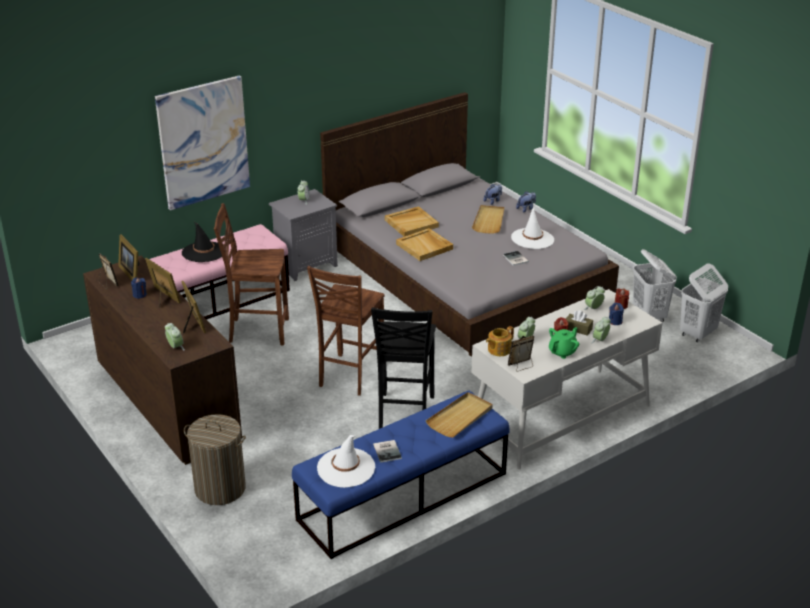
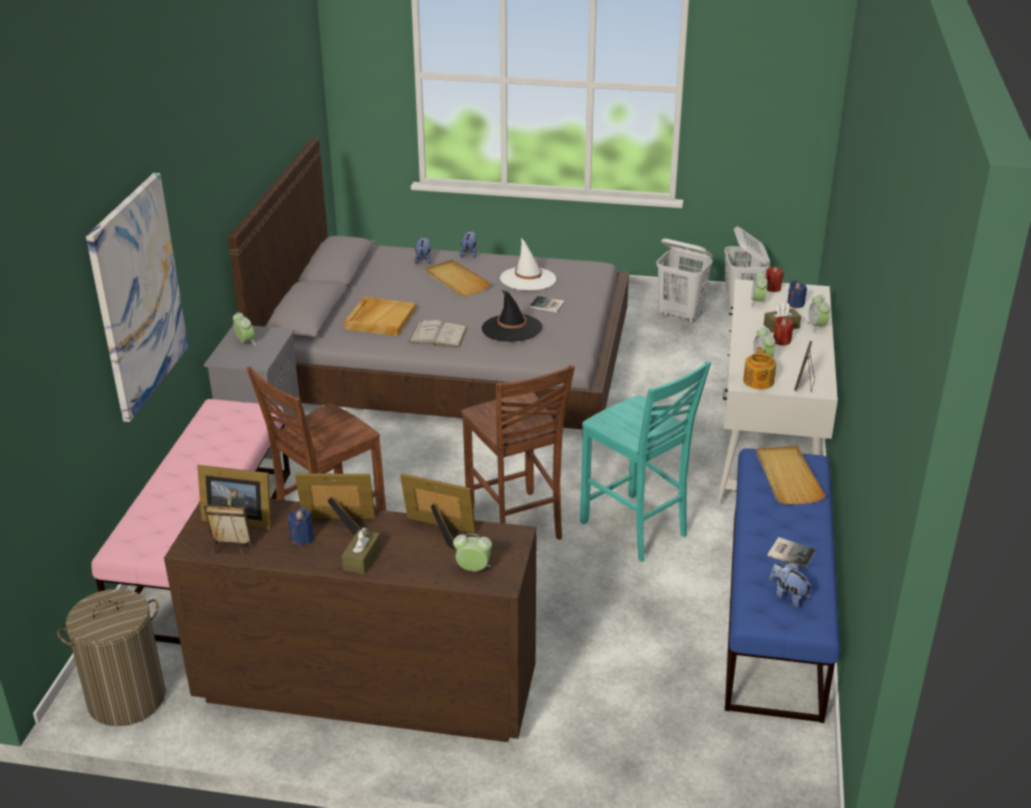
camera: 45 degrees left, 0 degrees up
(145, 316) = (362, 559): none -> brown tissue box
(204, 252) = (194, 466): black hat -> black hat (511, 328)
(220, 488) = (593, 738): laundry basket -> laundry basket (127, 698)
(346, 468) = (788, 596): white hat -> plush toy
(404, 414) = (635, 530): black chair -> turquoise chair
(425, 246) = (438, 335): beige tray -> white book
(562, 352) = (810, 353): green teapot -> none

